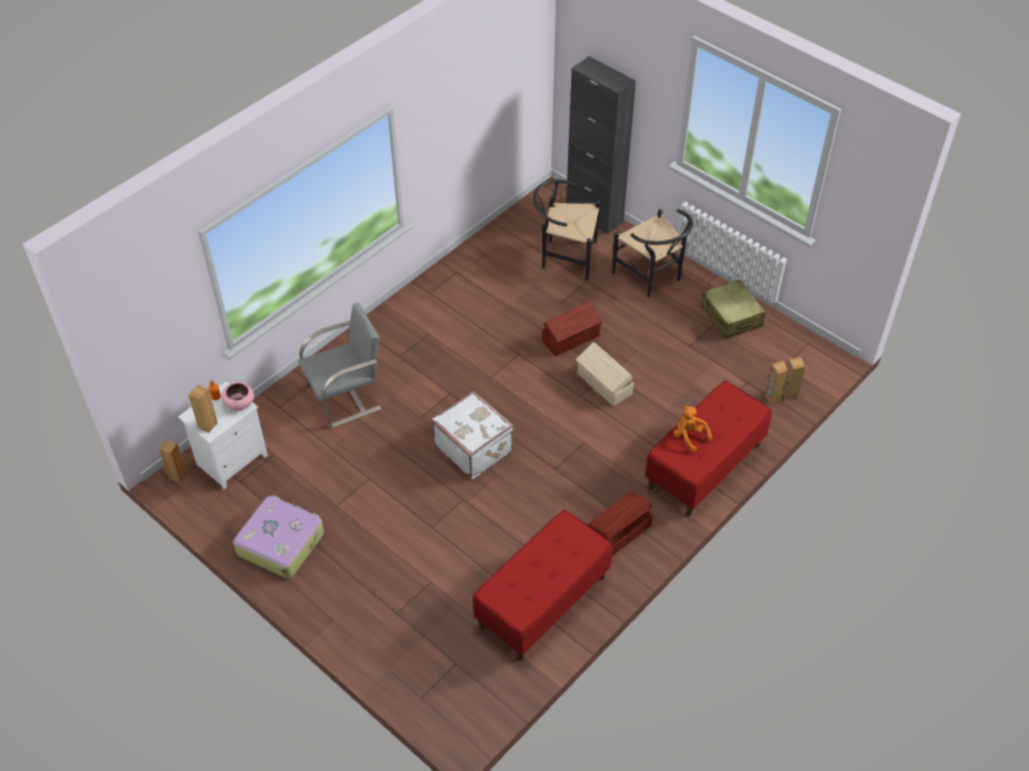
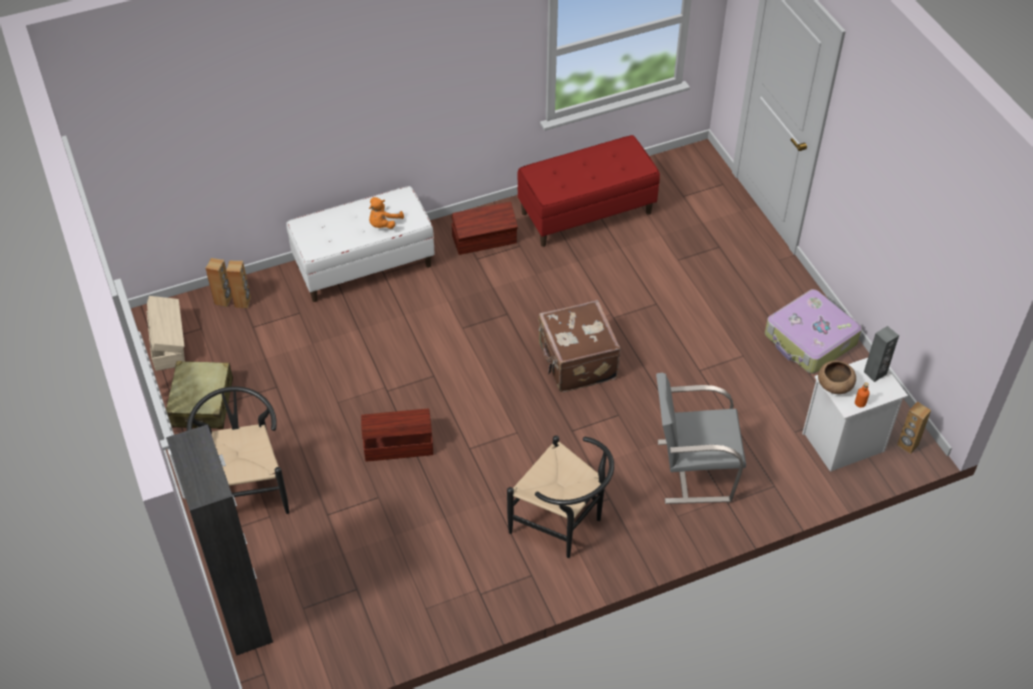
camera: 155 degrees left, 0 degrees up
(207, 425) = (875, 373): brown speaker -> grey speaker
(239, 403) = (834, 386): pink bowl -> brown bowl
(474, 447) = (576, 363): white suitcase -> brown suitcase
(564, 257) = (329, 562): black chair -> black chair (563, 525)
(604, 384) = (400, 378): beige storage box -> beige storage box (168, 343)
(689, 436) = (383, 224): orange plush toy -> orange plush toy turned 45 degrees clockwise
(704, 466) = (364, 265): red bench -> white bench

